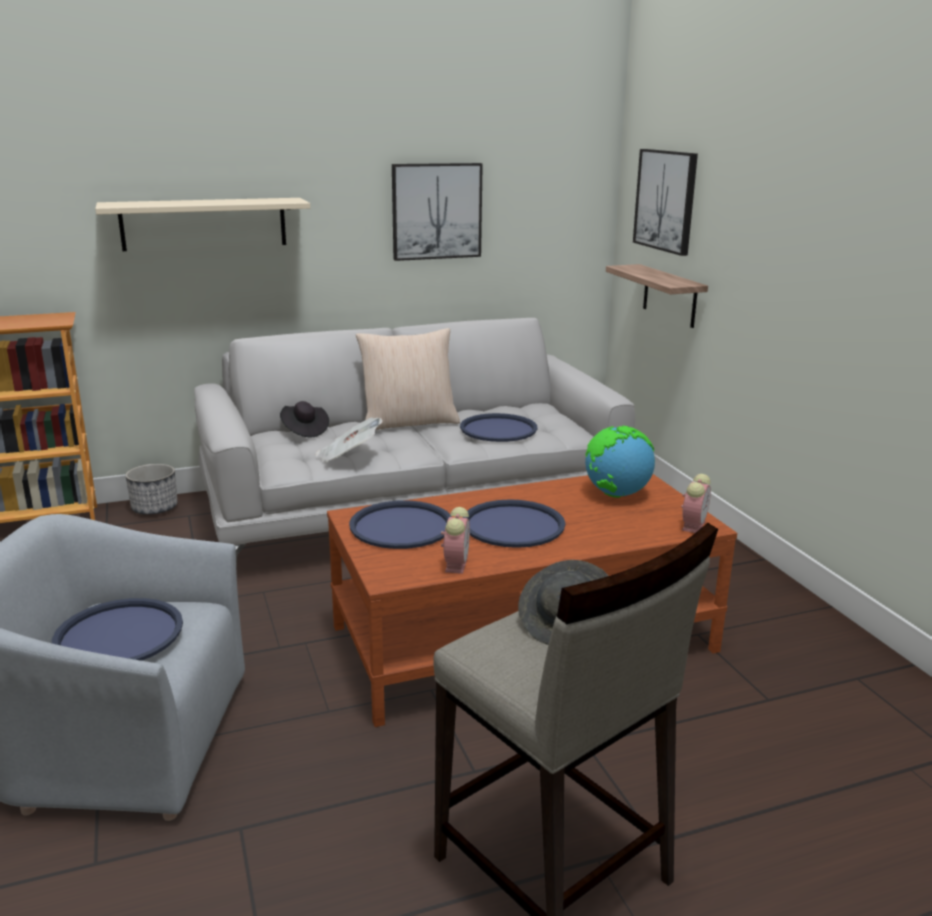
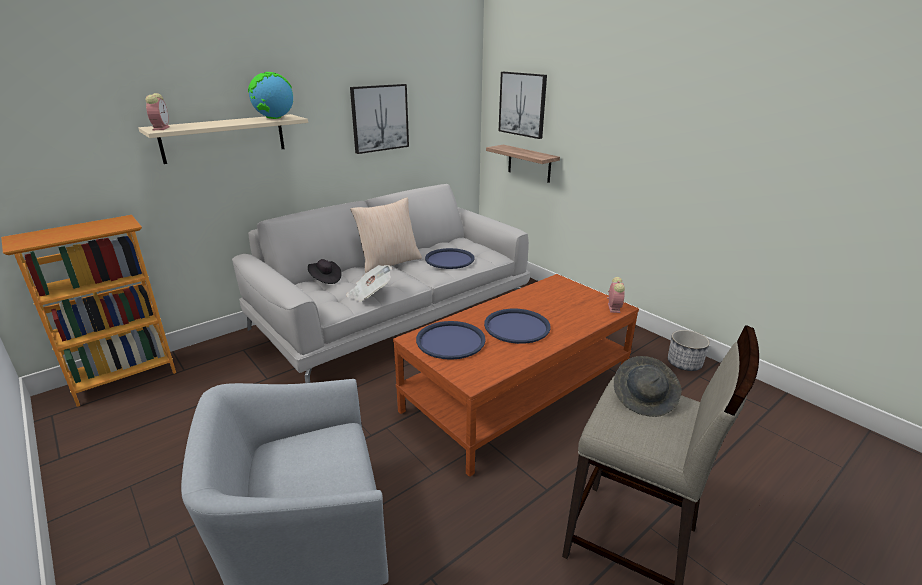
camera: 20 degrees left, 5 degrees up
(119, 635) = (305, 467): blue tray -> none
(155, 508) = (213, 348): planter -> planter (684, 363)
(456, 563) = (505, 361): alarm clock -> alarm clock (161, 128)
(616, 494) = (557, 294): globe -> globe (274, 118)

